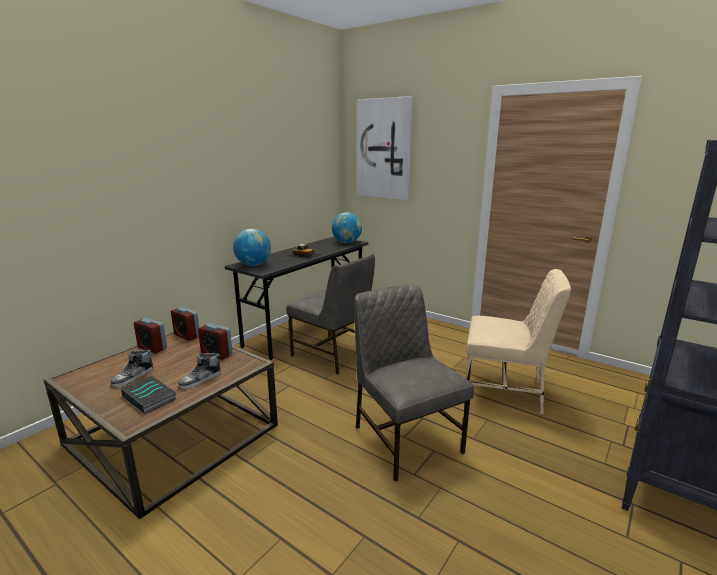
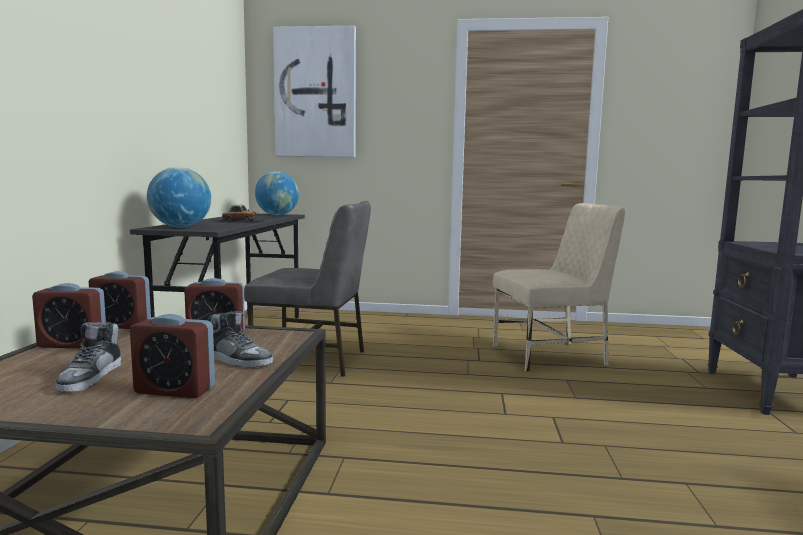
camera: 30 degrees left, 10 degrees down
(150, 397) = (175, 390): book -> alarm clock
(200, 380) = (238, 360): shoe -> shoe turned 75 degrees counterclockwise
(405, 438) = (509, 414): grey chair -> none

